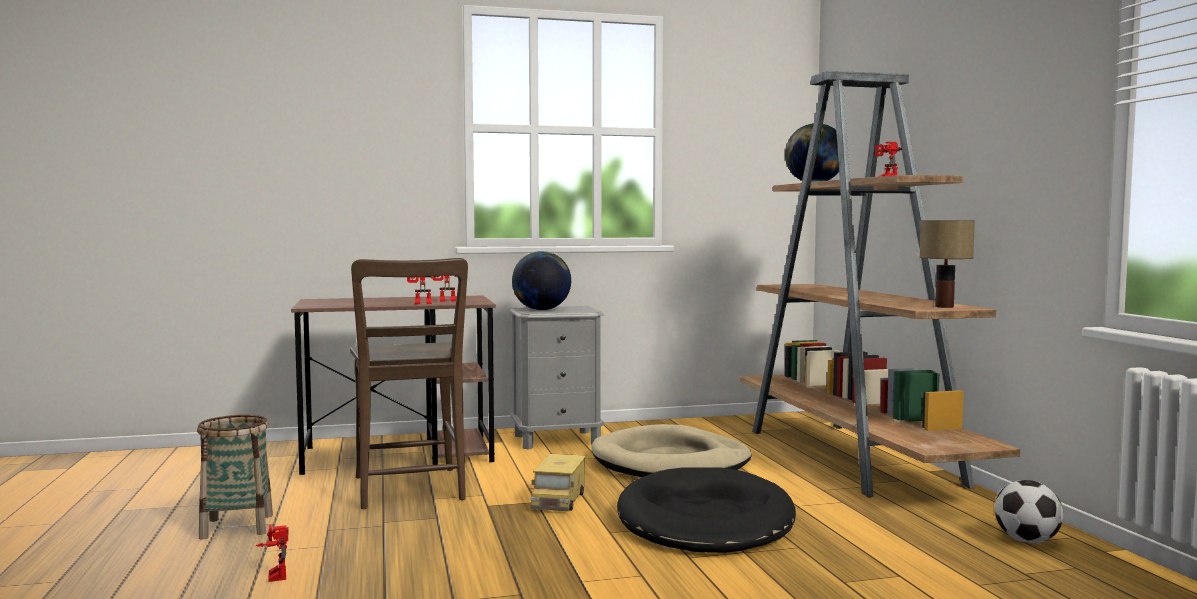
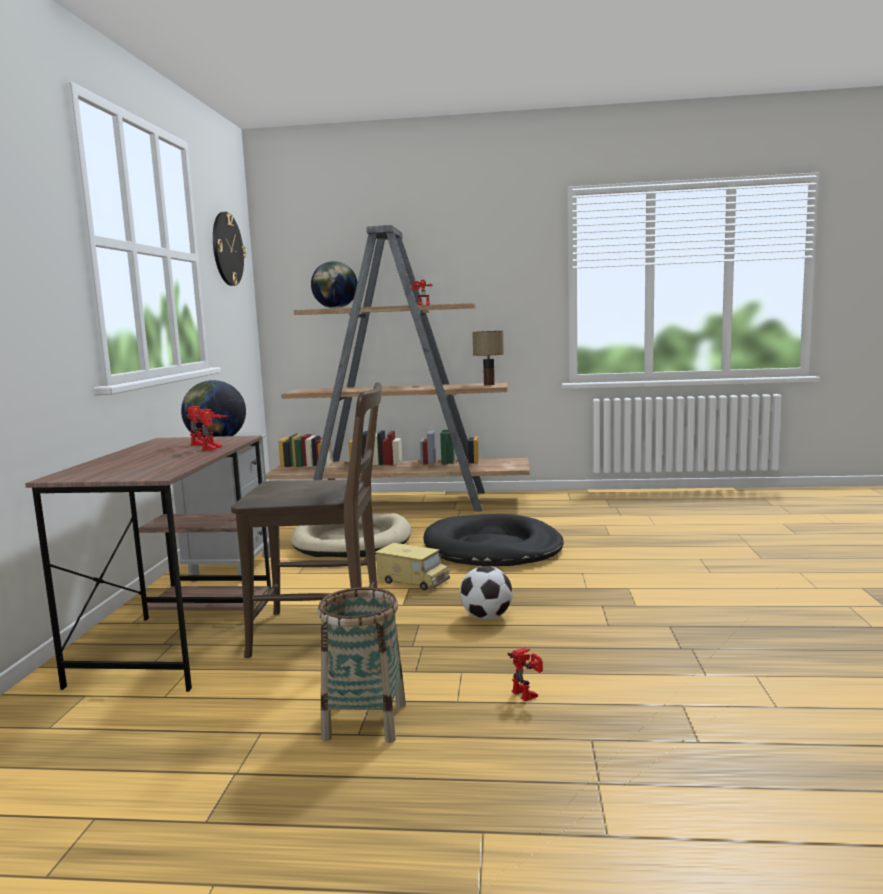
camera: 70 degrees left, 5 degrees up
(273, 576) = (528, 694): toy robot -> toy robot turned 120 degrees counterclockwise
(741, 118) = (227, 249): none -> wall clock
(1027, 541) = (569, 499): football -> football (486, 617)

